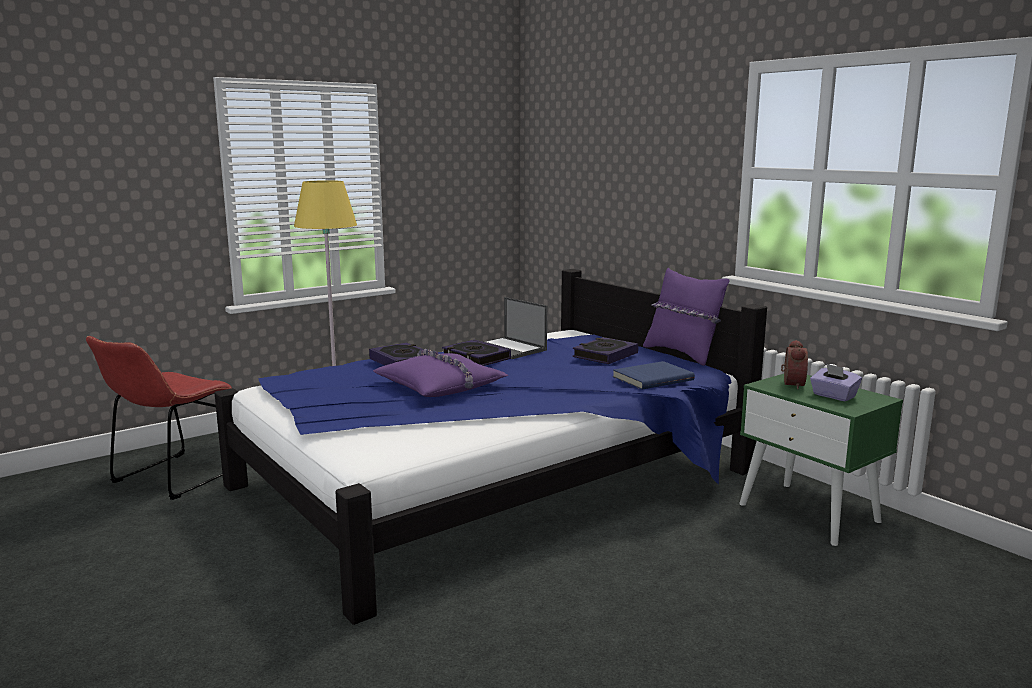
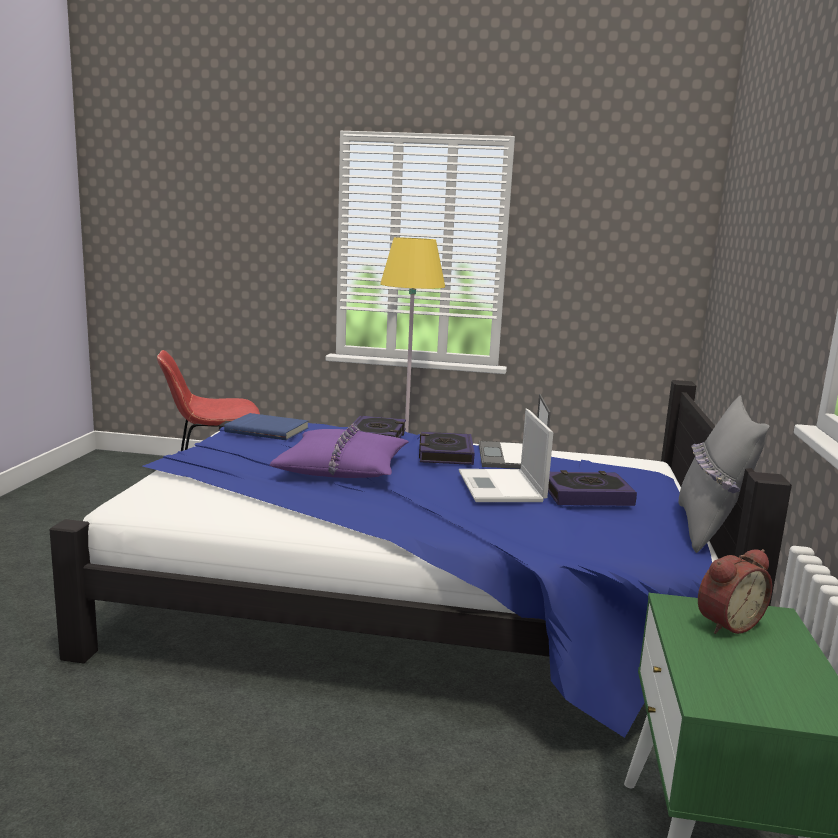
camera: 45 degrees right, 0 degrees up
(559, 365) = (501, 487): none -> laptop
(652, 378) = (563, 538): blue book -> blue book (267, 429)
(682, 354) = (709, 529): purple pillow -> grey pillow
(833, 396) = (747, 670): purple tissue box -> none

